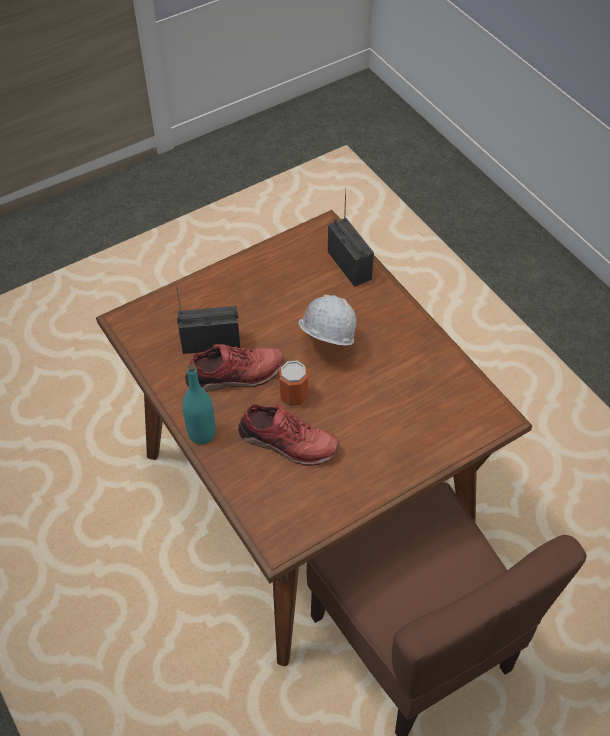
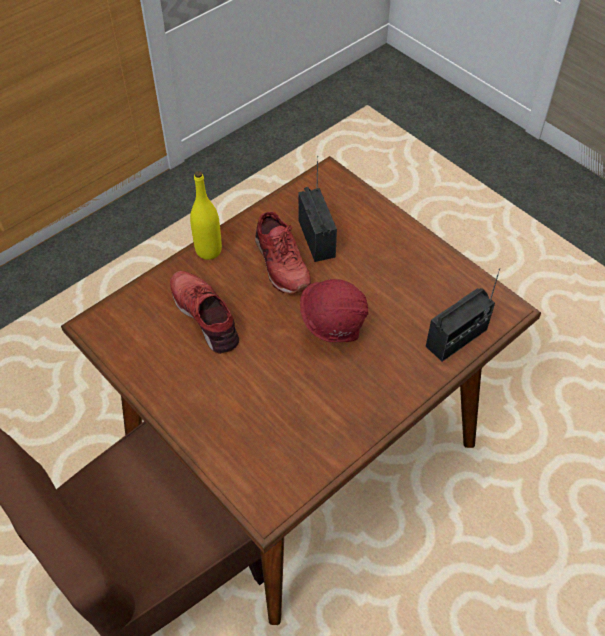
camera: 80 degrees right, 0 degrees up
(202, 433) = (208, 250): turquoise bottle -> yellow bottle
(287, 443) = (206, 316): red shoe -> red shoe turned 135 degrees clockwise
(294, 396) = (263, 313): can -> none
(324, 346) = (333, 330): white hard hat -> red hard hat

